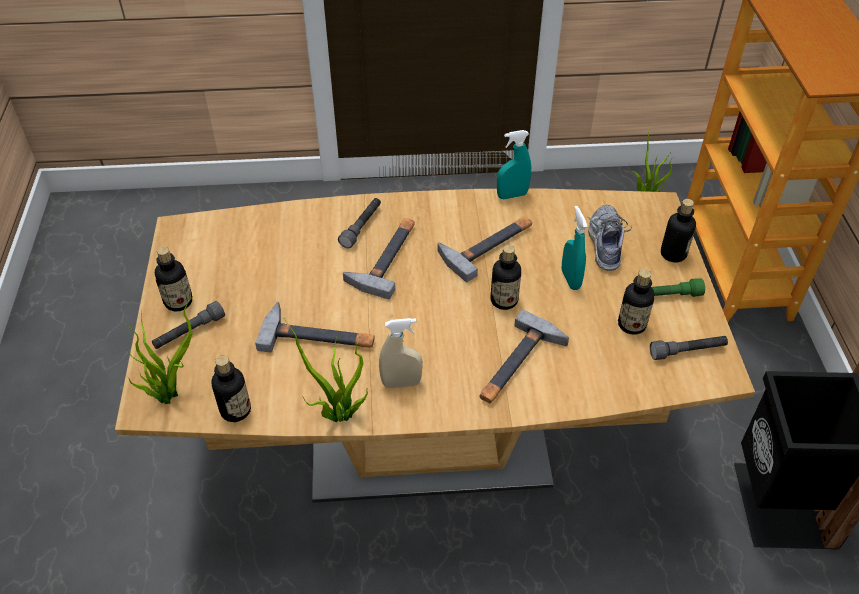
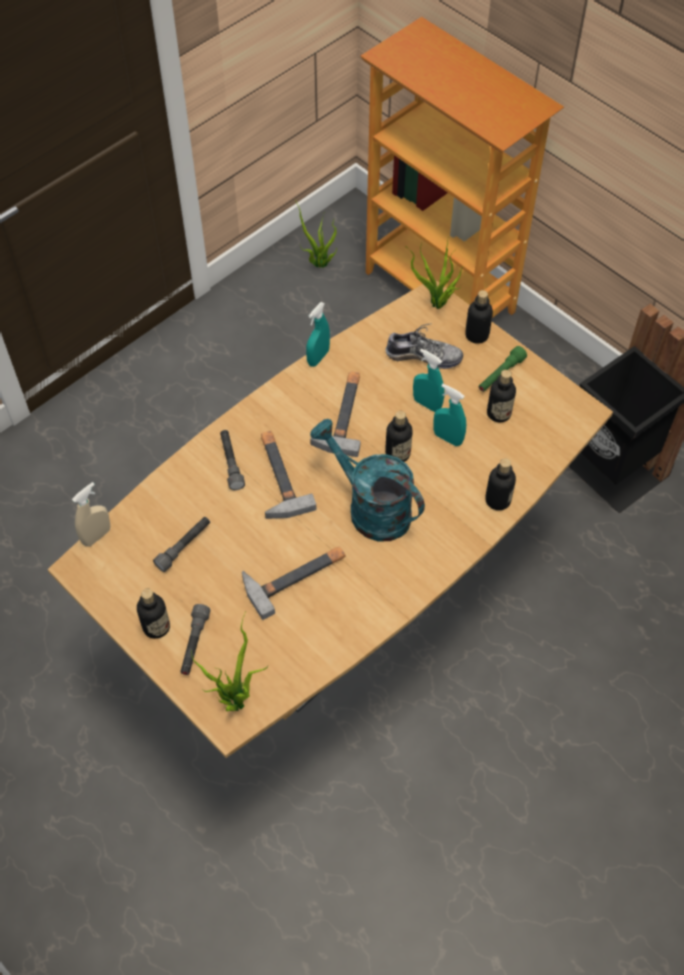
camera: 40 degrees left, 10 degrees up
(235, 410) = (298, 674): bottle -> bottle (498, 500)
(338, 416) = (373, 624): potted plant -> potted plant (437, 304)
(401, 383) = (391, 568): beige spray bottle -> beige spray bottle (97, 536)
(435, 326) = (370, 507): none -> turquoise watering can
(518, 365) = (454, 498): hammer -> none
(562, 315) = (447, 438): none -> turquoise spray bottle
(605, 243) = (423, 356): shoe -> shoe turned 135 degrees clockwise
(687, 351) = (550, 410): grey flashlight -> grey flashlight (184, 546)

